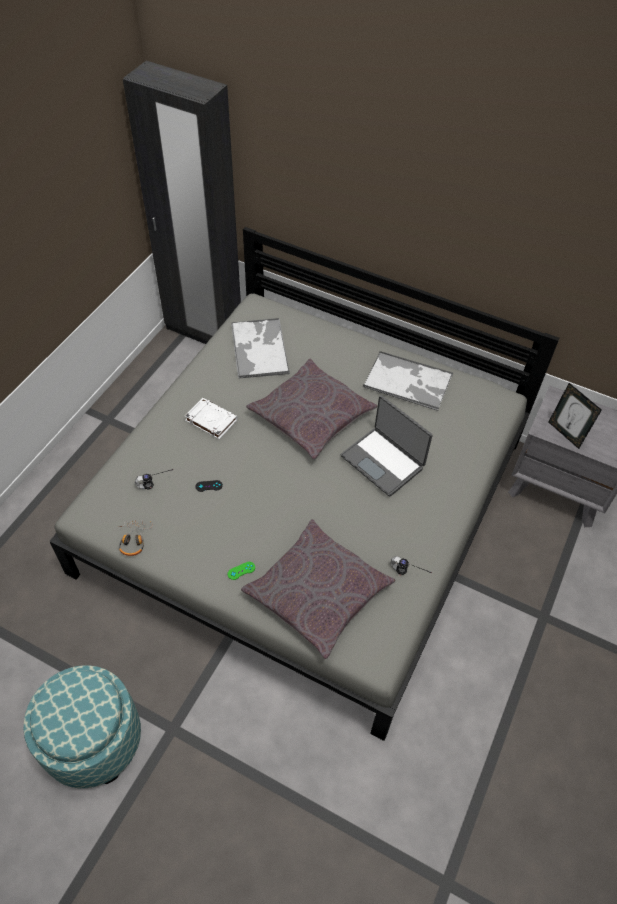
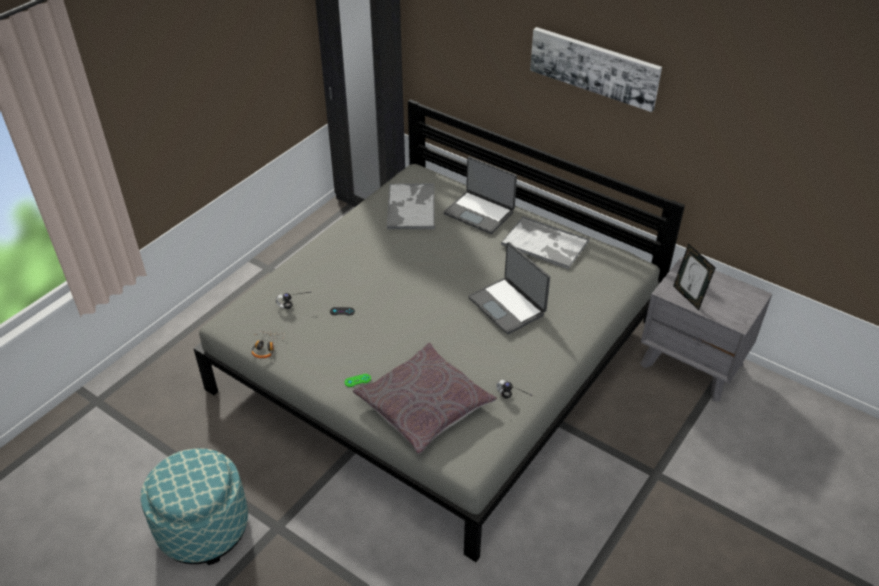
camera: 10 degrees right, 10 degrees down
(210, 420) = (354, 260): white book -> none
(311, 415) = (448, 264): grey pillow -> none
(333, 349) = (479, 212): none -> laptop
(463, 195) = (594, 67): none -> picture

